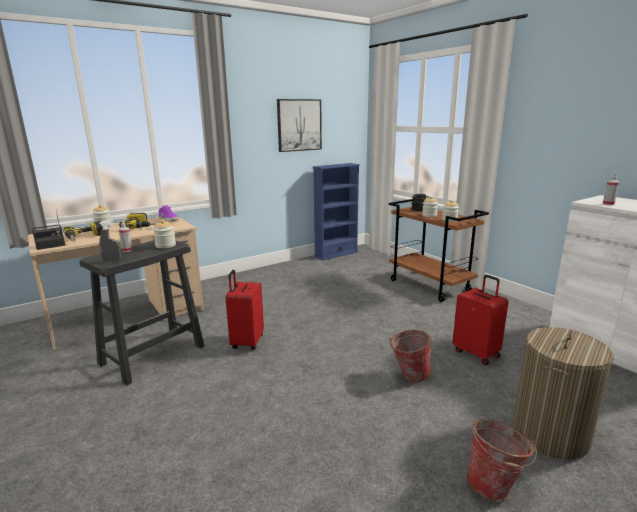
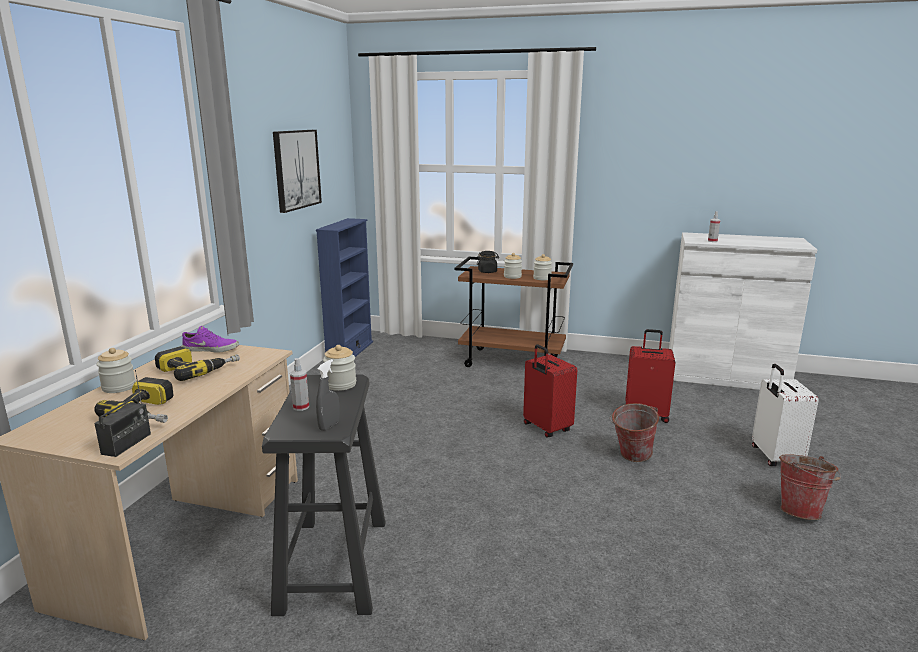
camera: 40 degrees left, 0 degrees up
(246, 342) = (428, 494): red suitcase -> red suitcase (546, 428)
(550, 434) = (774, 457): laundry basket -> white suitcase

